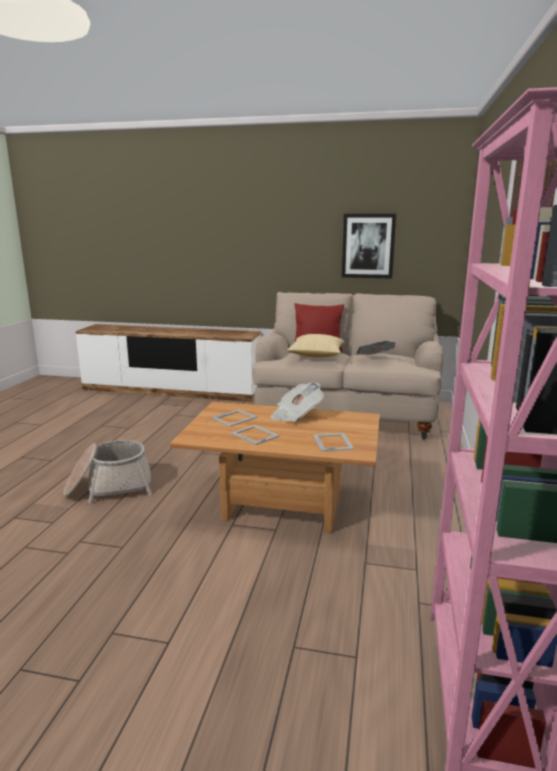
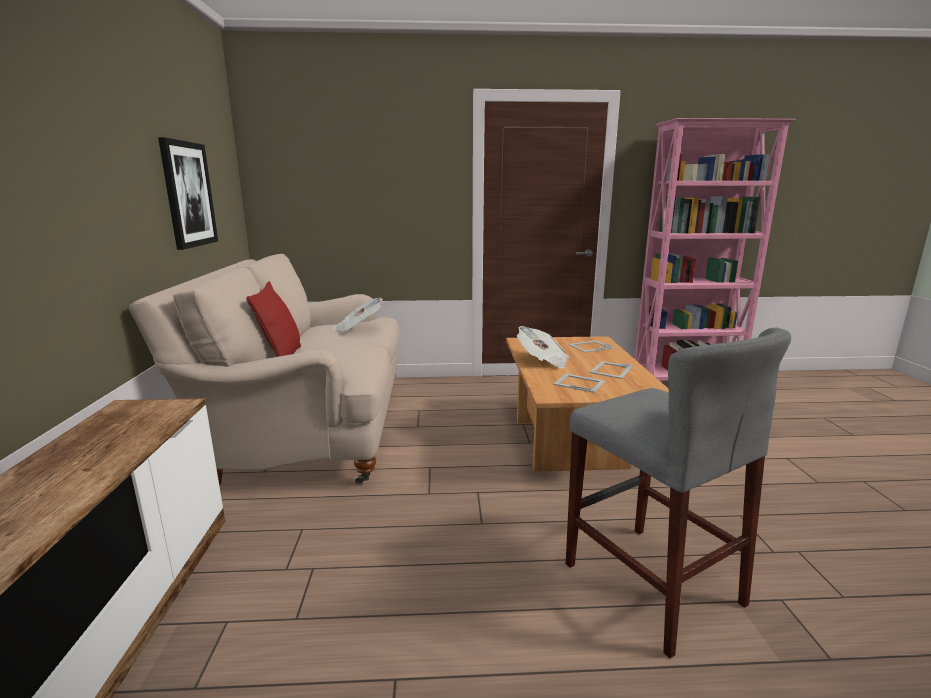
camera: 105 degrees left, 0 degrees up
(109, 487) = (651, 583): basket -> grey stool
(316, 356) = (346, 350): pillow -> none

